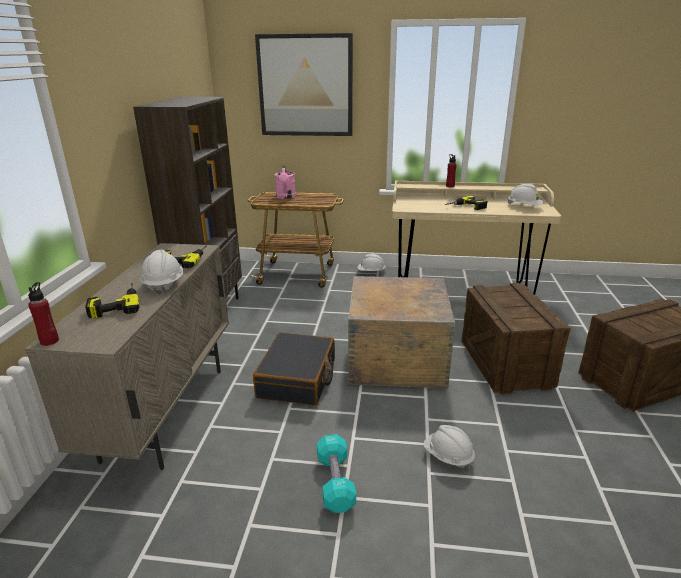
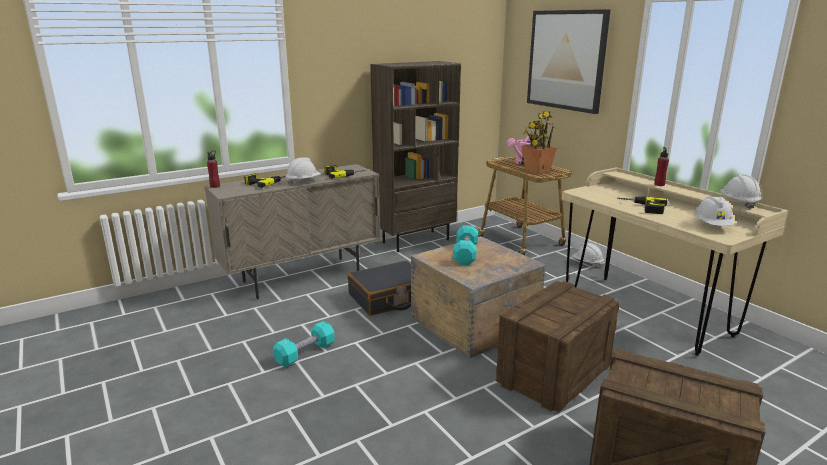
camera: 50 degrees right, 5 degrees down
(313, 201) = (537, 171): none -> potted plant
(382, 296) = (465, 254): none -> turquoise dumbbell
(448, 456) = (383, 386): white hard hat -> white hard hat (738, 203)

